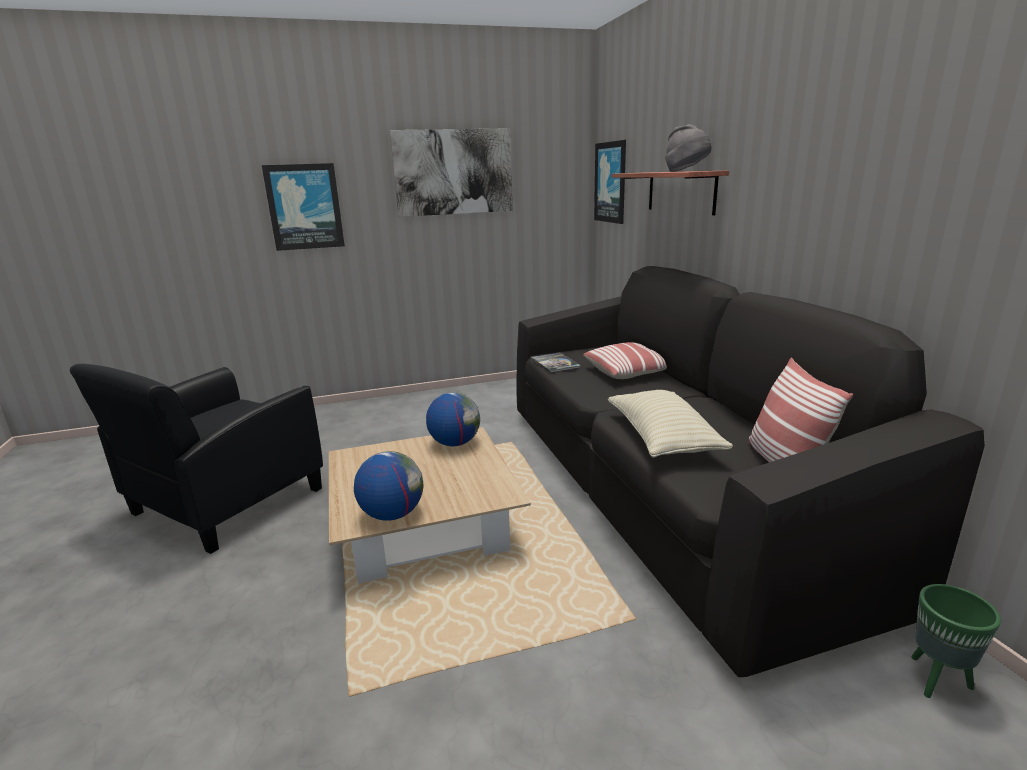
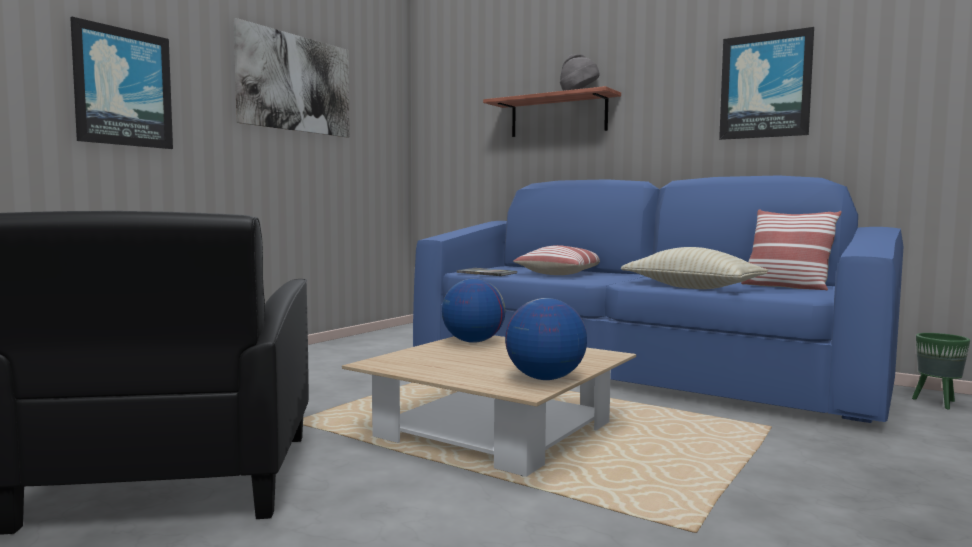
camera: 40 degrees left, 15 degrees down
(611, 182) = (445, 119): picture -> picture (765, 86)
(661, 488) = (634, 370): black sofa -> blue sofa

